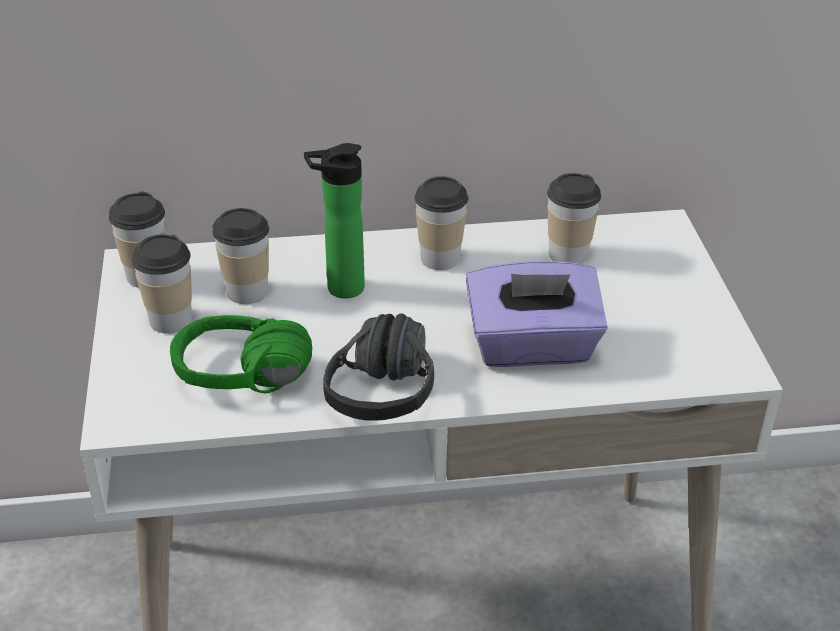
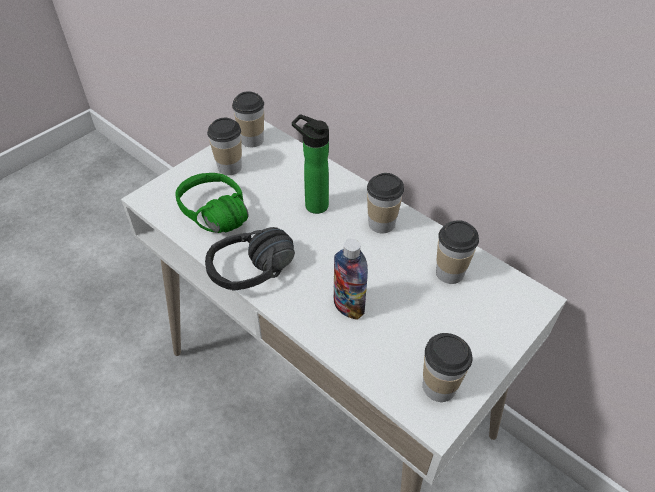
camera: 50 degrees right, 10 degrees up
(247, 291) = (276, 176): cup -> cup (439, 386)
(532, 347) = (348, 307): purple tissue box -> bottle

